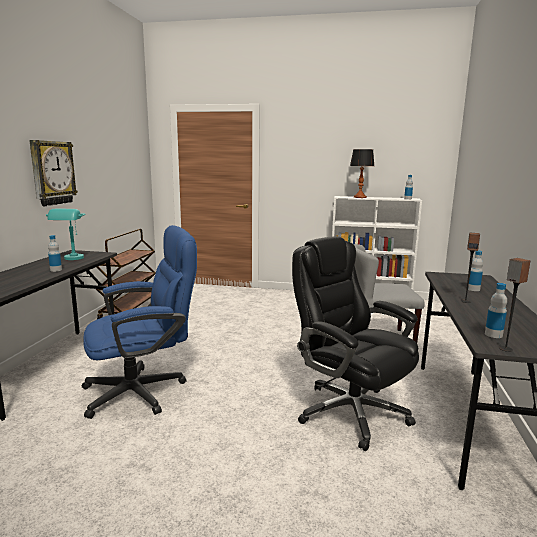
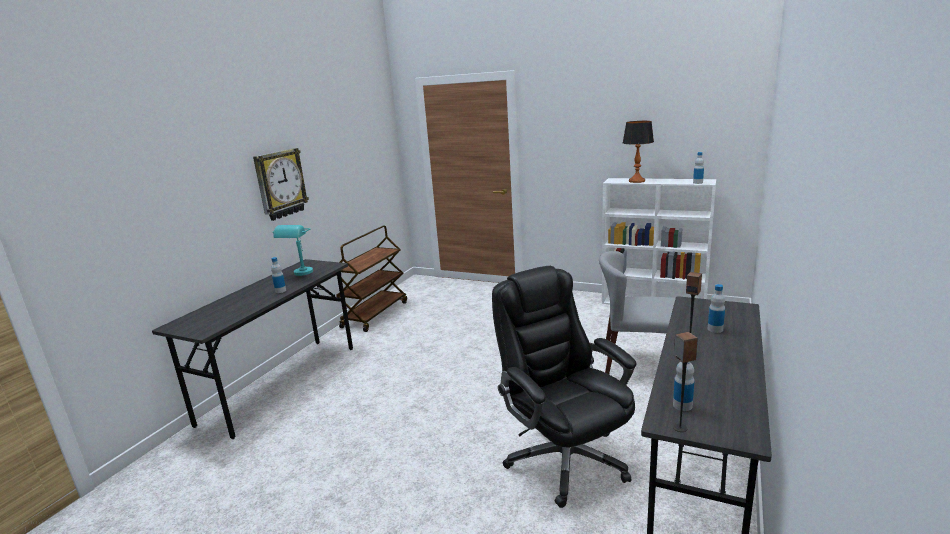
camera: 15 degrees right, 5 degrees up
(144, 390) = (363, 416): blue office chair -> none

